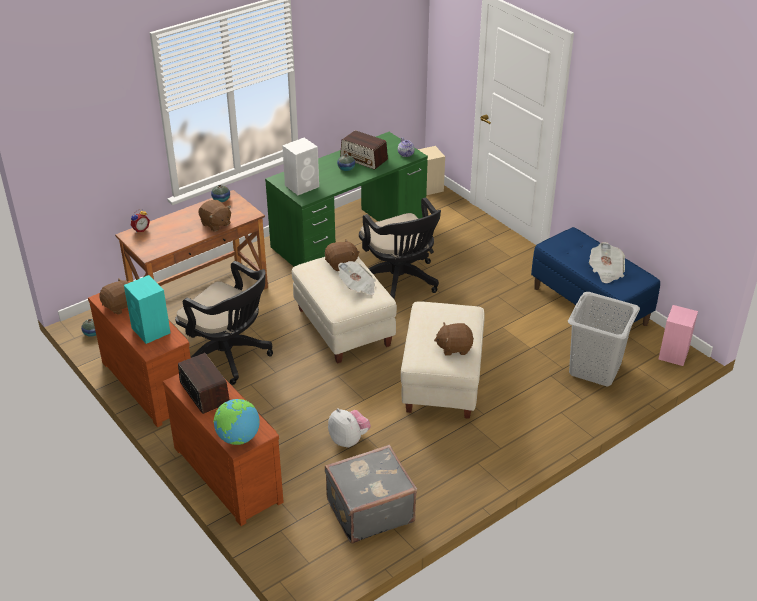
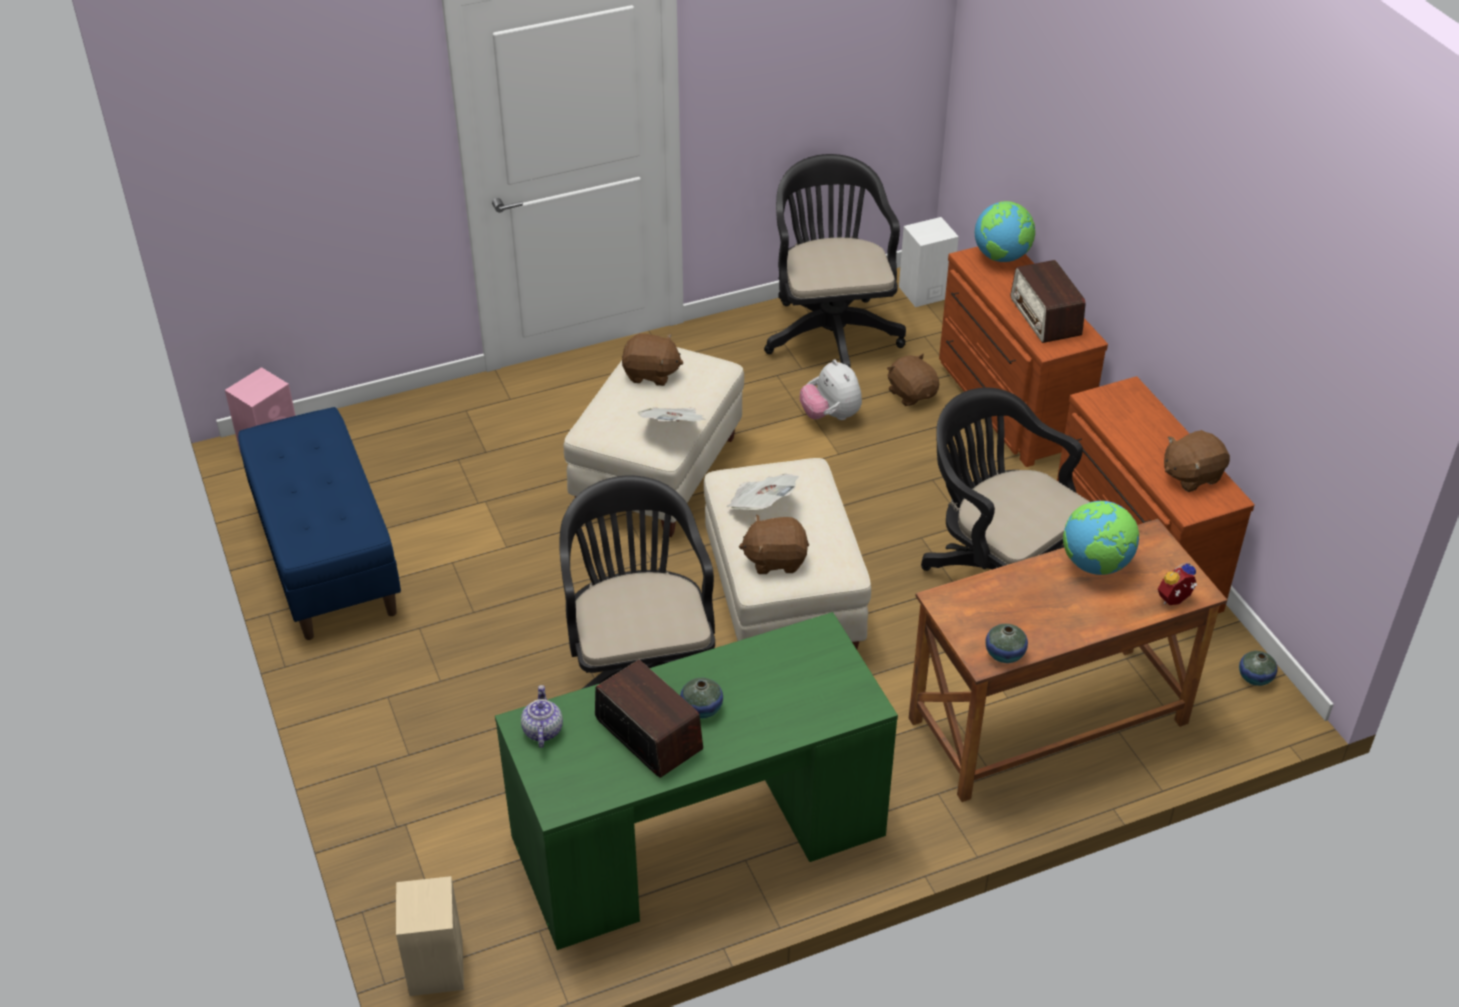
camera: 165 degrees left, 5 degrees up
(151, 331) = (1132, 421): turquoise speaker -> none
(178, 238) = (1096, 565): none -> globe
(216, 224) = (1019, 586): brown plush toy -> brown plush toy (912, 393)
(302, 186) = (816, 671): white speaker -> white speaker (924, 292)
(369, 510) = (830, 331): grey suitcase -> black office chair
(595, 369) = (411, 448): grey laundry basket -> none
(606, 271) = (312, 461): newspaper -> newspaper (674, 428)

